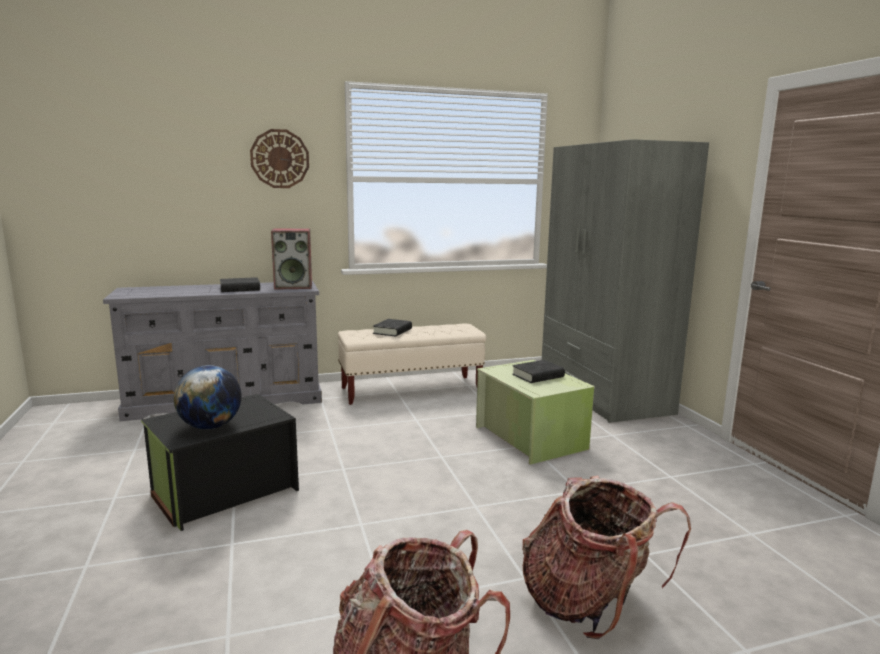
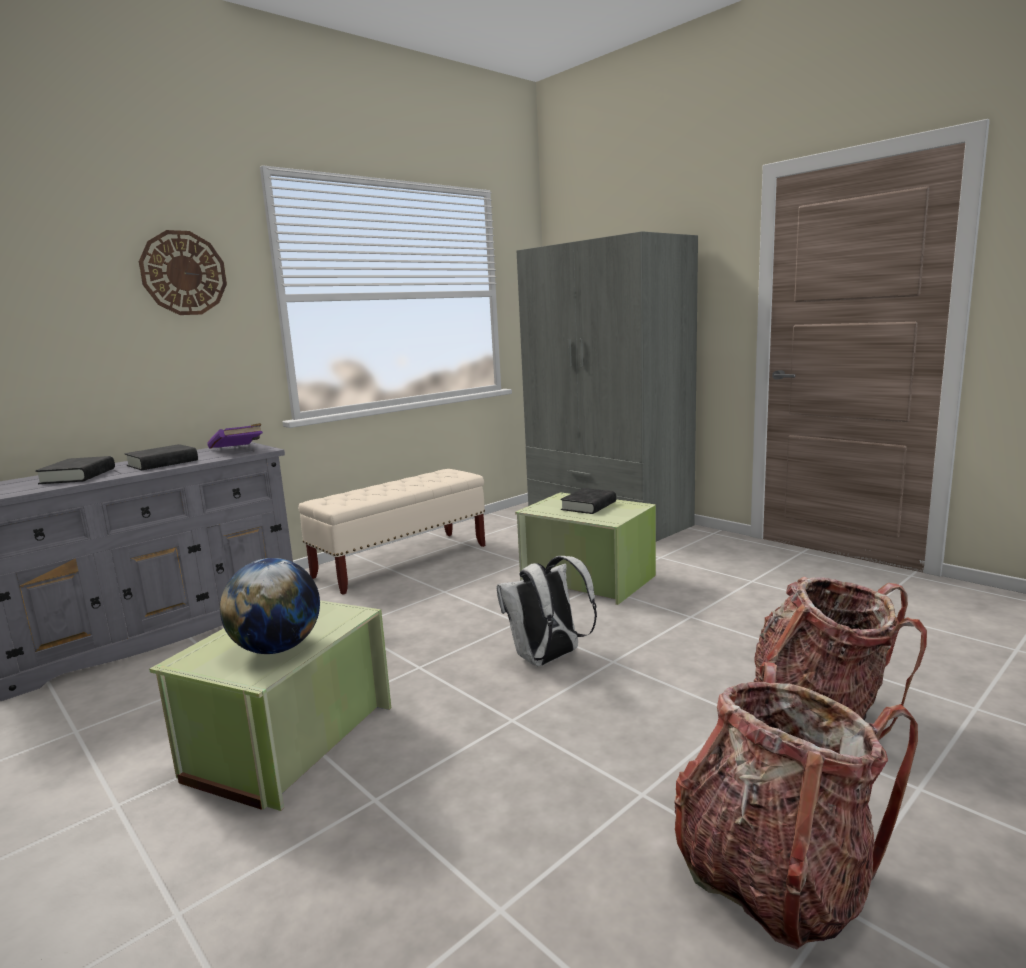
camera: 25 degrees left, 0 degrees up
(224, 491) = (287, 741): black storage box -> green storage box
(294, 286) = (238, 450): speaker -> purple book
(392, 331) = (373, 490): black book -> black book (78, 476)
(431, 490) = (547, 659): none -> white backpack

